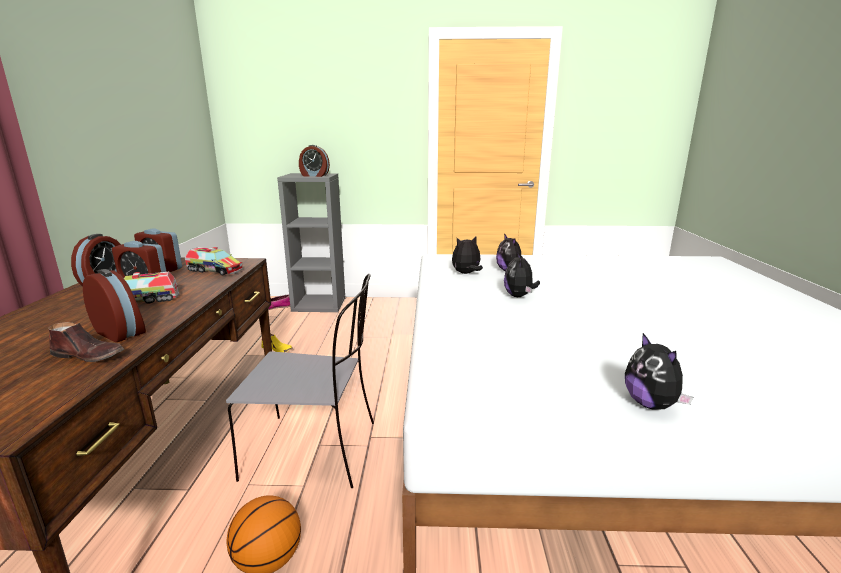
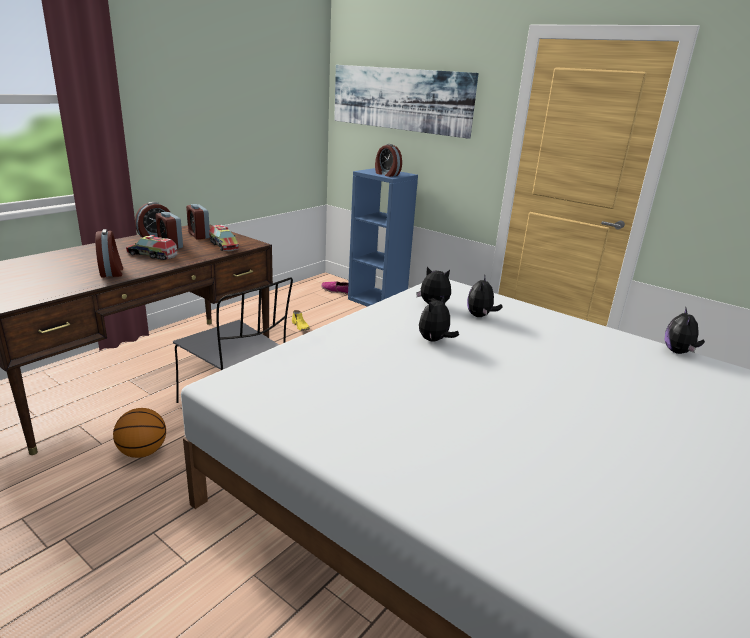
camera: 35 degrees right, 5 degrees up
(90, 355) = (80, 280): brown shoe -> none
(303, 102) = (400, 99): none -> picture
(319, 304) = (378, 300): grey bookcase -> blue bookcase
(651, 404) = (343, 453): plush toy -> plush toy (678, 352)

